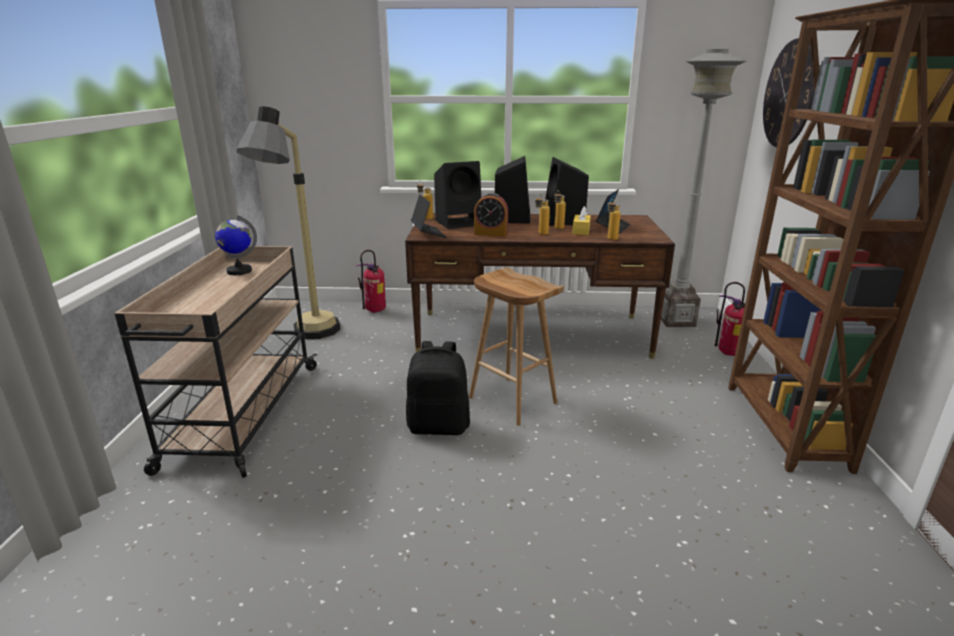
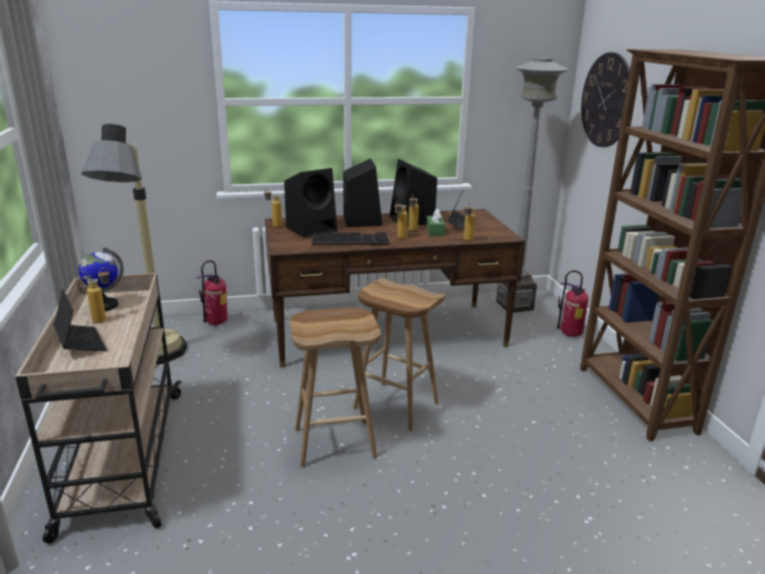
camera: 15 degrees left, 0 degrees up
(232, 281) = (104, 318): none -> bottle
(428, 234) = (289, 245): laptop -> laptop (80, 343)
(439, 426) = (336, 442): black backpack -> brown stool
(490, 233) = (351, 241): alarm clock -> keyboard
(581, 231) = (435, 231): yellow tissue box -> green tissue box

